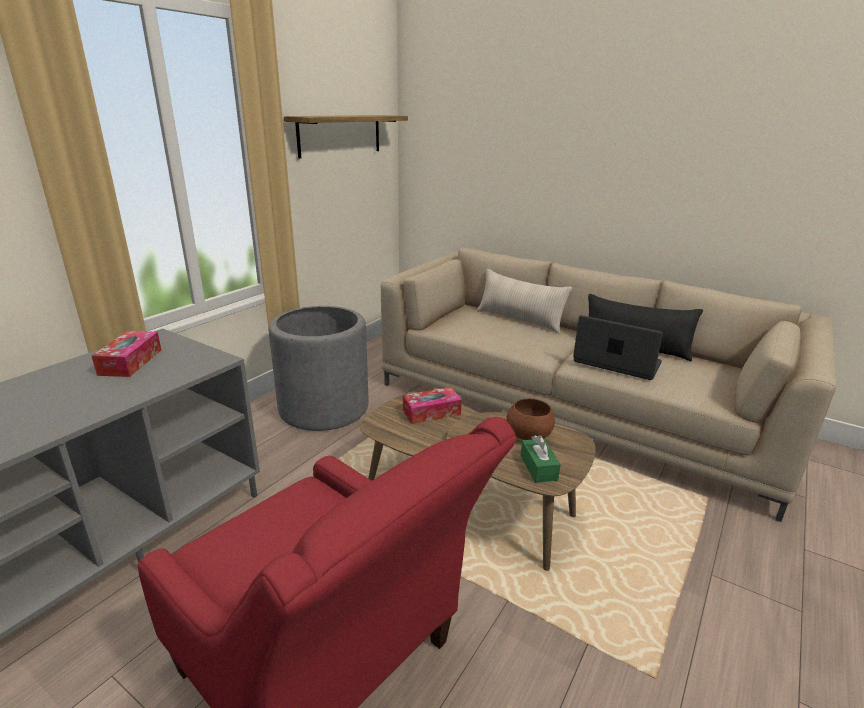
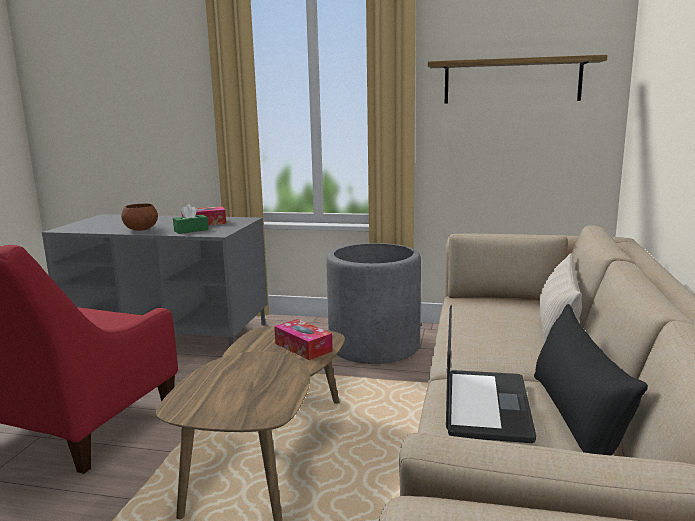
camera: 70 degrees right, 10 degrees down
(528, 436) = (264, 387): brown bowl -> brown bowl (140, 229)
(538, 468) = (202, 399): green tissue box -> green tissue box (191, 230)

